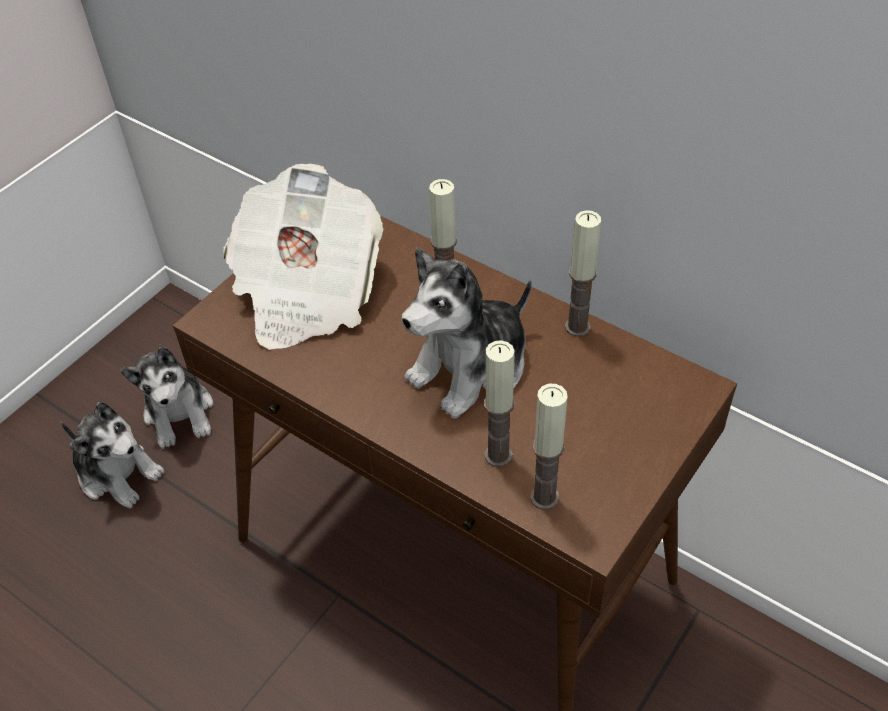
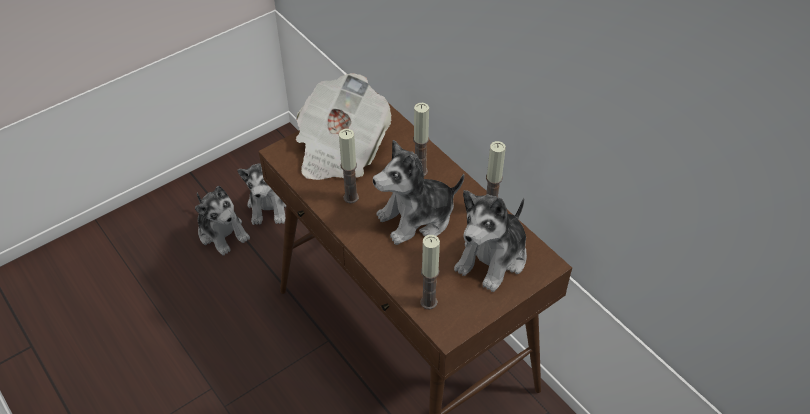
camera: 15 degrees right, 0 degrees up
(498, 455) = (412, 272): candle -> candle (351, 197)
(613, 400) = (493, 258): none -> plush toy

